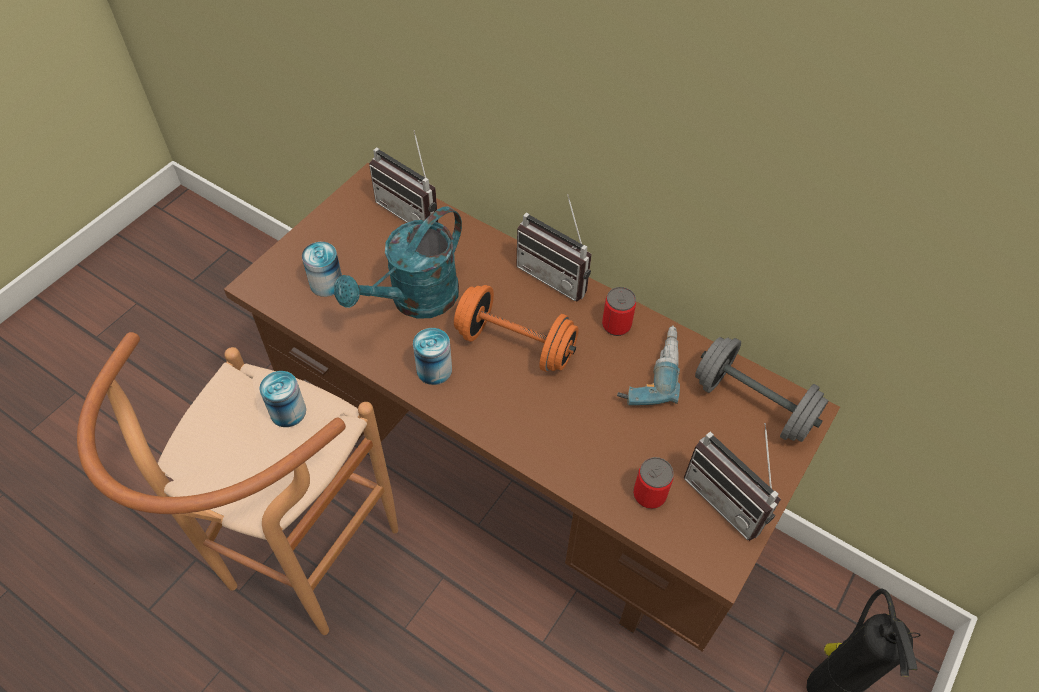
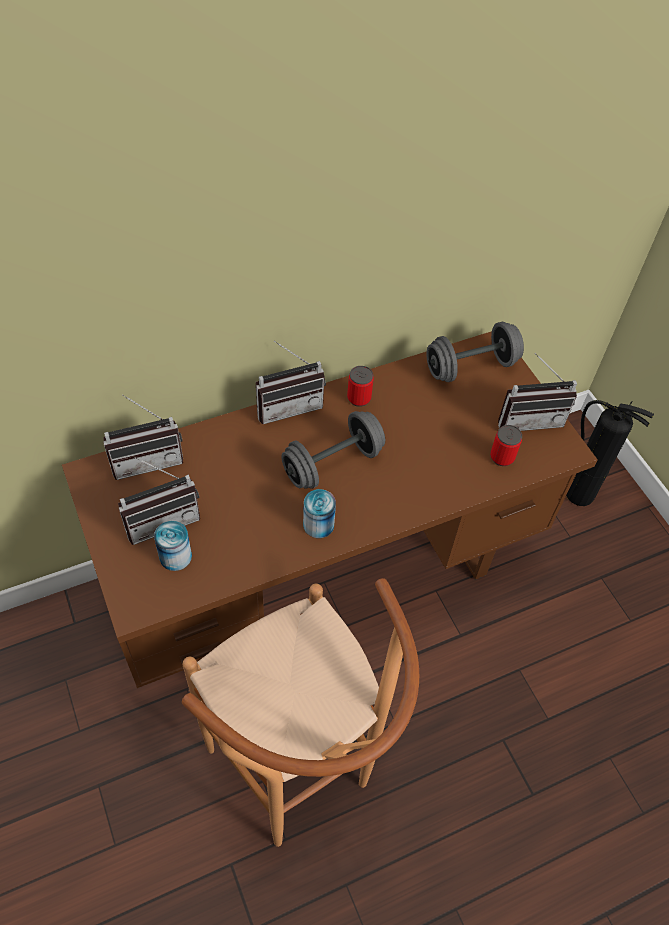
camera: 60 degrees left, 0 degrees up
(288, 411) = (274, 649): can -> none
(358, 253) = (162, 519): none -> radio
(415, 301) = (243, 504): turquoise watering can -> none
(515, 345) = (332, 464): orange dumbbell -> grey dumbbell
(649, 370) = (408, 402): power drill -> none

